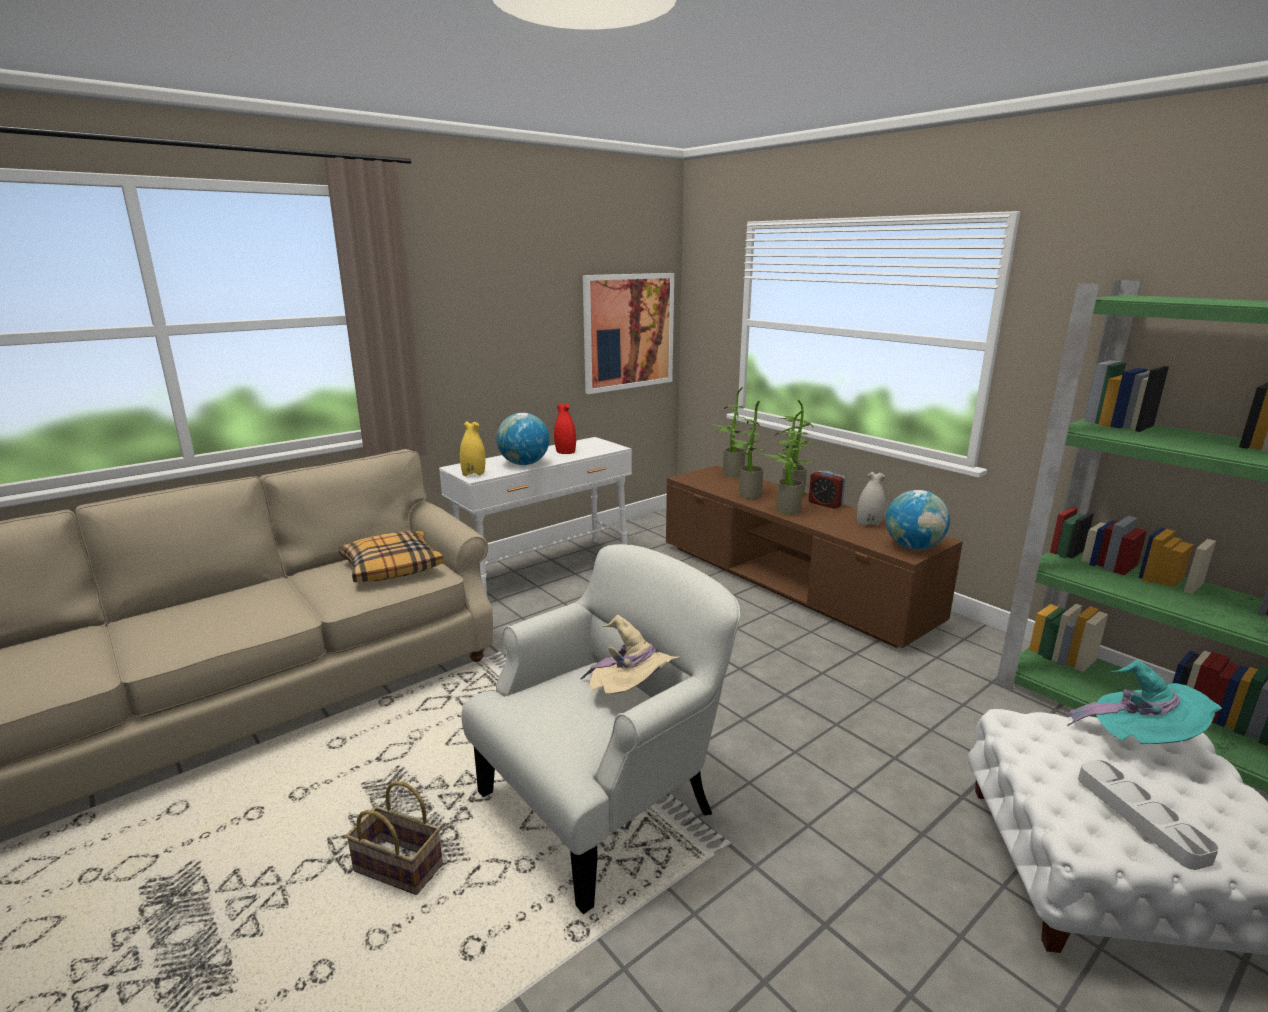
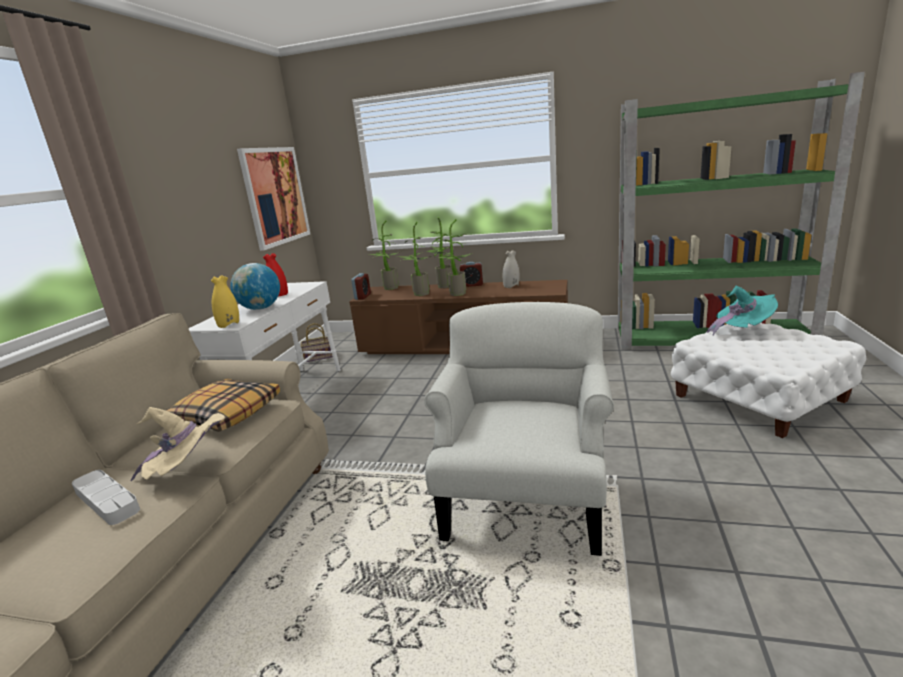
camera: 35 degrees left, 0 degrees up
(395, 868) = (450, 619): basket -> basket (318, 357)
(634, 694) = (535, 403): beige hat -> beige hat (189, 470)
(687, 477) = (363, 296): none -> alarm clock
(913, 547) = (551, 288): globe -> none
(1140, 817) = (786, 352): grey tray -> grey tray (107, 501)

